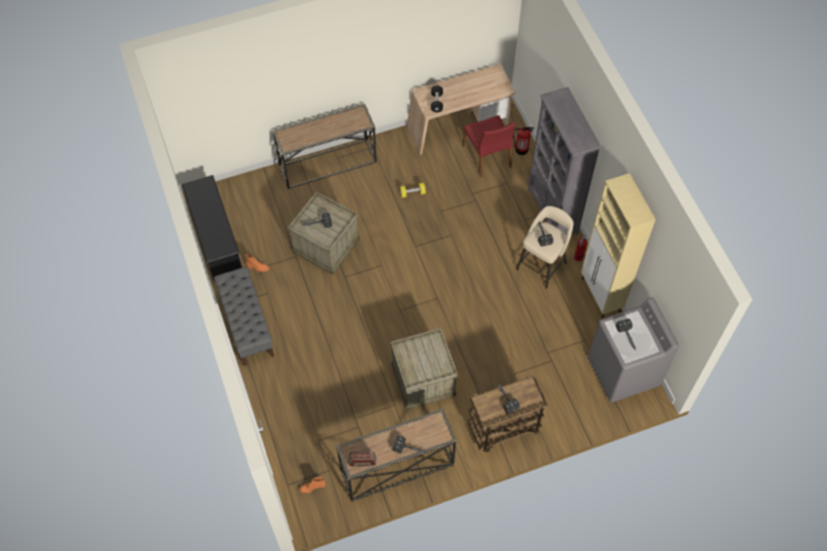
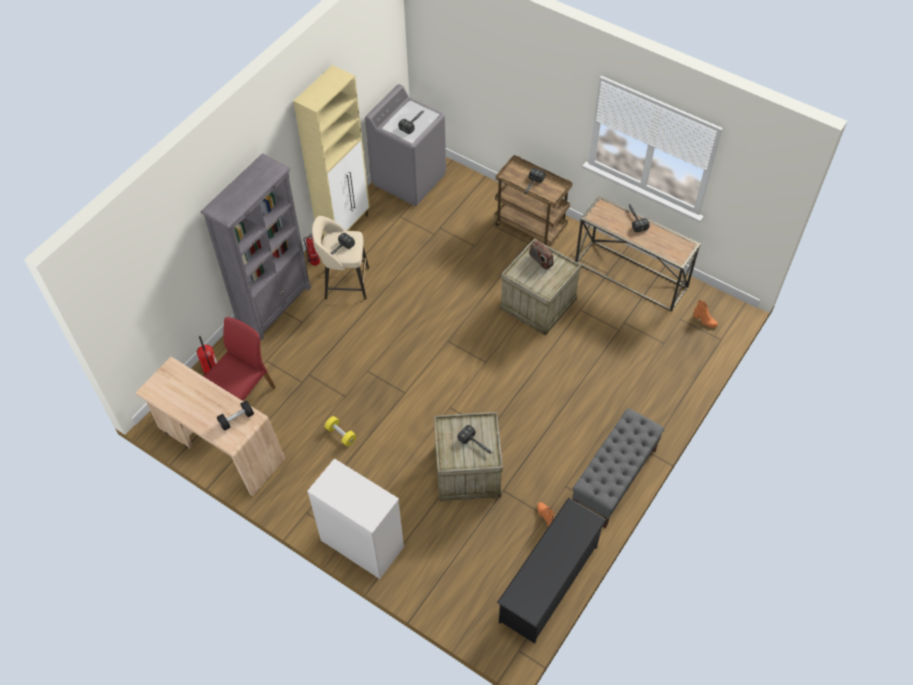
camera: 125 degrees left, 5 degrees down
(328, 163) = (361, 543): console table -> white dresser
(362, 461) = (677, 243): radio -> radio (540, 261)

